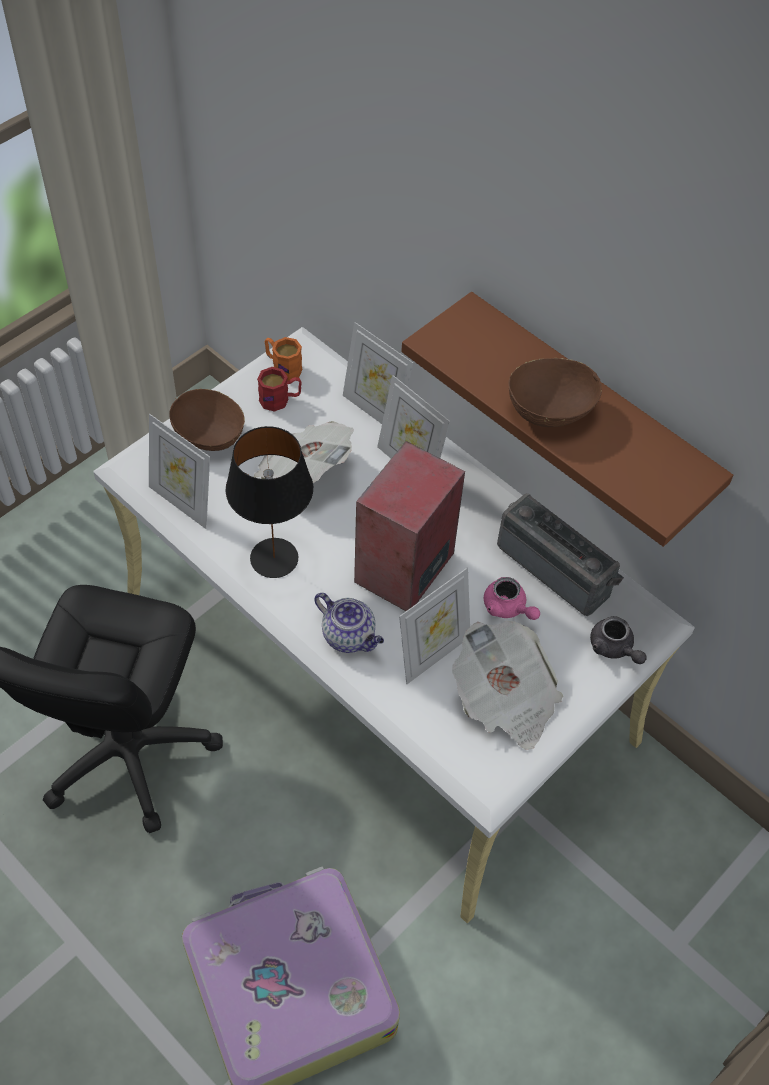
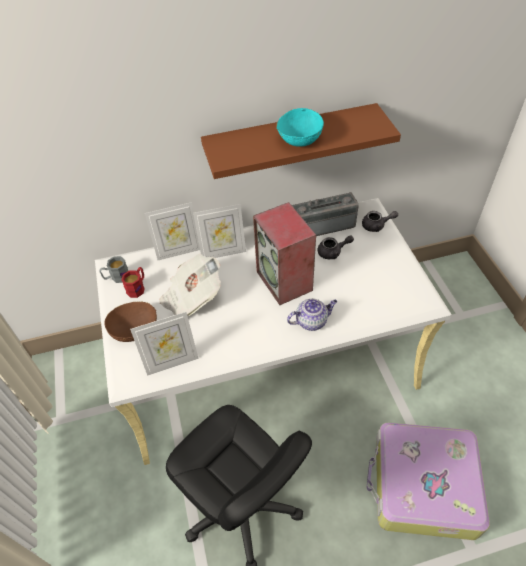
camera: 55 degrees left, 5 degrees down
(273, 557) = (240, 334): black table lamp -> none
(282, 367) = (116, 277): orange mug -> grey mug
(433, 654) = (342, 291): picture frame -> none
(505, 699) = (383, 275): newspaper -> none
(508, 608) = (333, 252): pink teapot -> grey teapot
(550, 409) = (299, 139): brown bowl -> turquoise bowl

